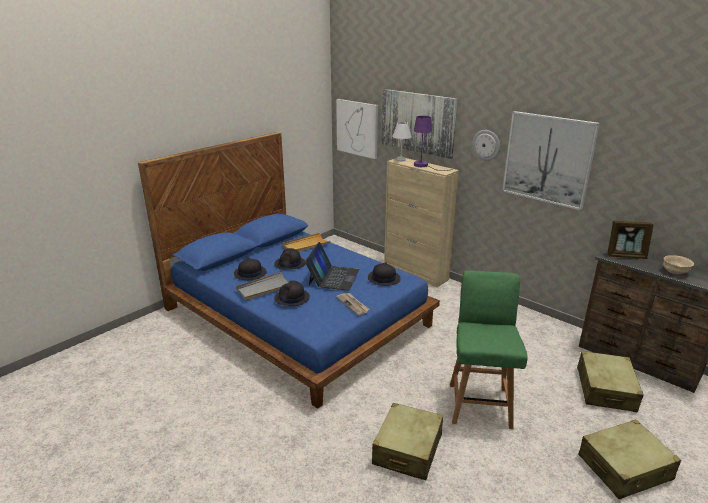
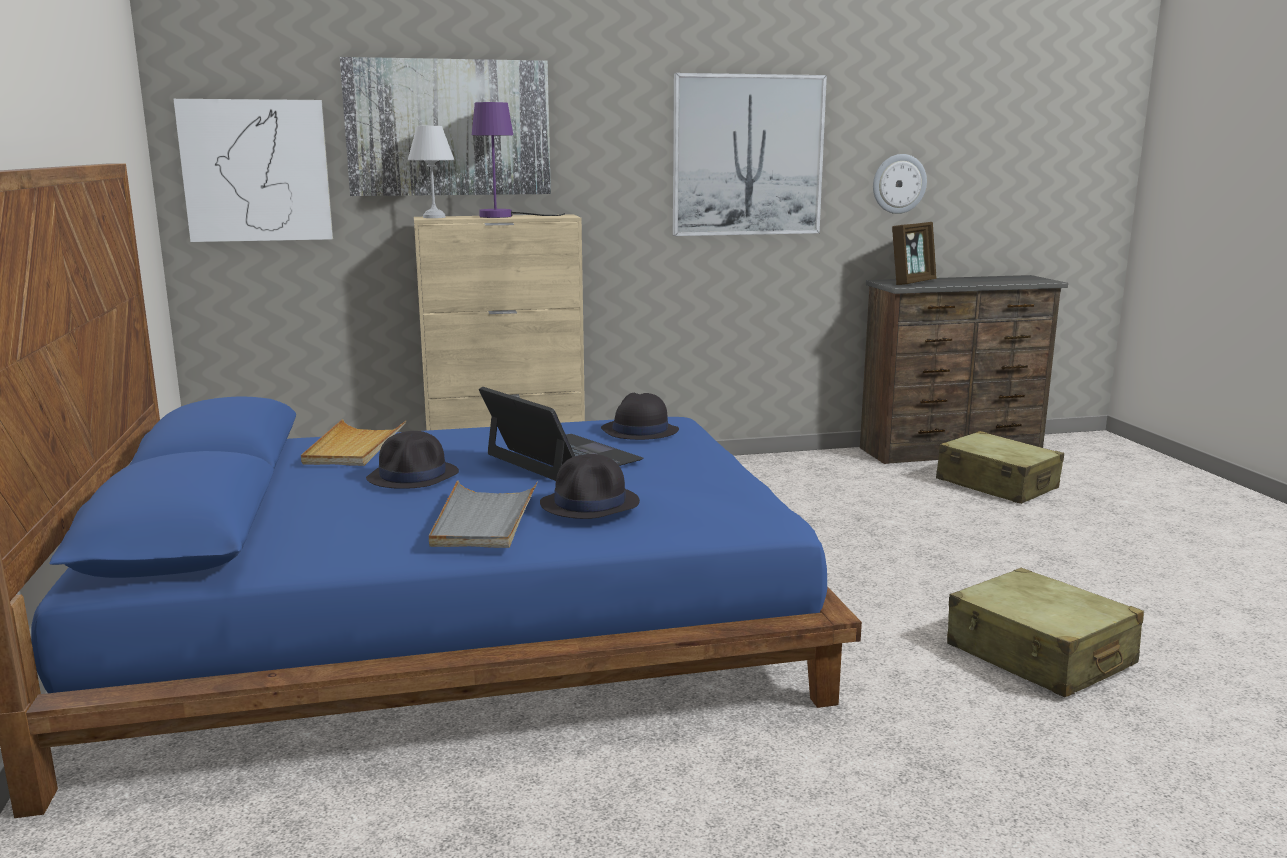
camera: 55 degrees left, 10 degrees down
(250, 273) = (368, 520): black hat -> none
(353, 304) = (702, 470): newspaper -> none
(479, 404) = (960, 563): green chair -> none
(486, 145) = (624, 150): wall clock -> wall clock (898, 184)
(624, 468) = (1166, 532): beige suitcase -> none
(675, 272) = (983, 281): beige bowl -> none

